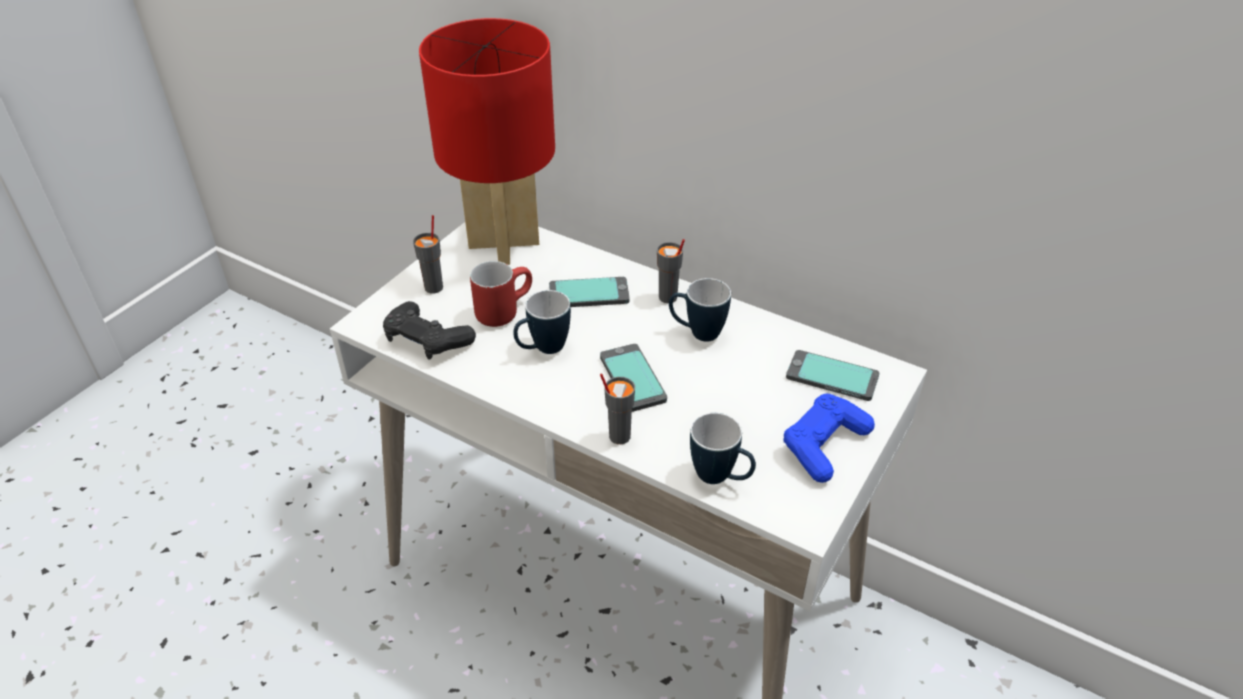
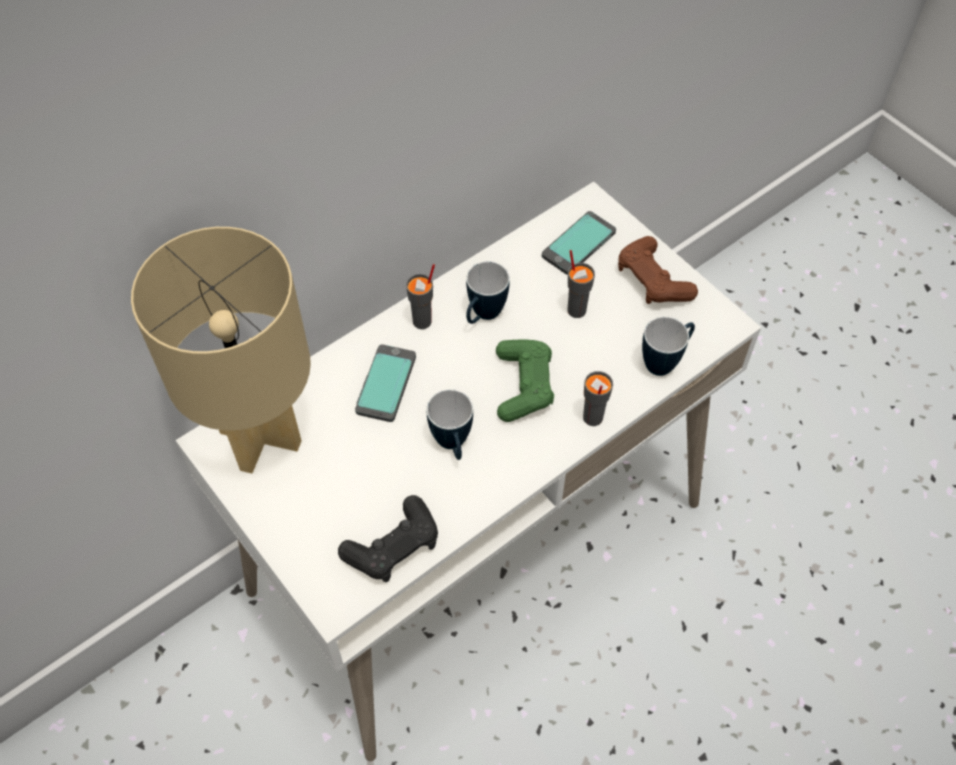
camera: 70 degrees left, 15 degrees up
(434, 287) = (305, 522): grey cup -> grey cup (576, 310)
(503, 243) = (259, 437): red table lamp -> beige table lamp
(503, 310) = (375, 465): red mug -> none
(632, 379) = (523, 385): phone -> green game controller
(824, 445) = (653, 281): blue game controller -> brown game controller

